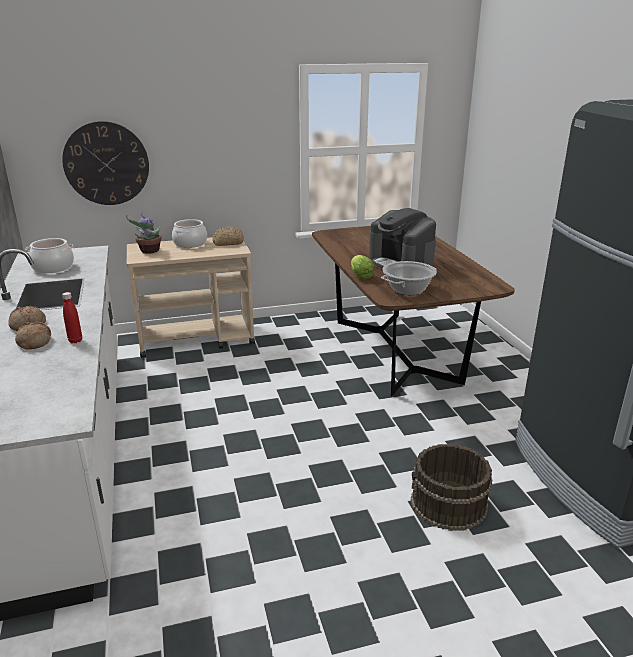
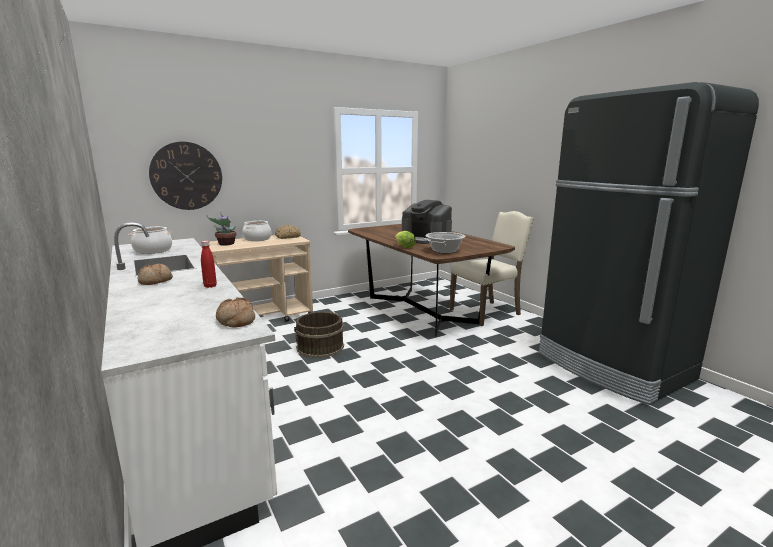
camera: 15 degrees left, 10 degrees down
(33, 342) = (170, 290): bread -> bread (235, 321)
(448, 504) = (519, 397): brown bucket -> brown bucket (320, 347)
(482, 365) = (487, 312): none -> beige chair

